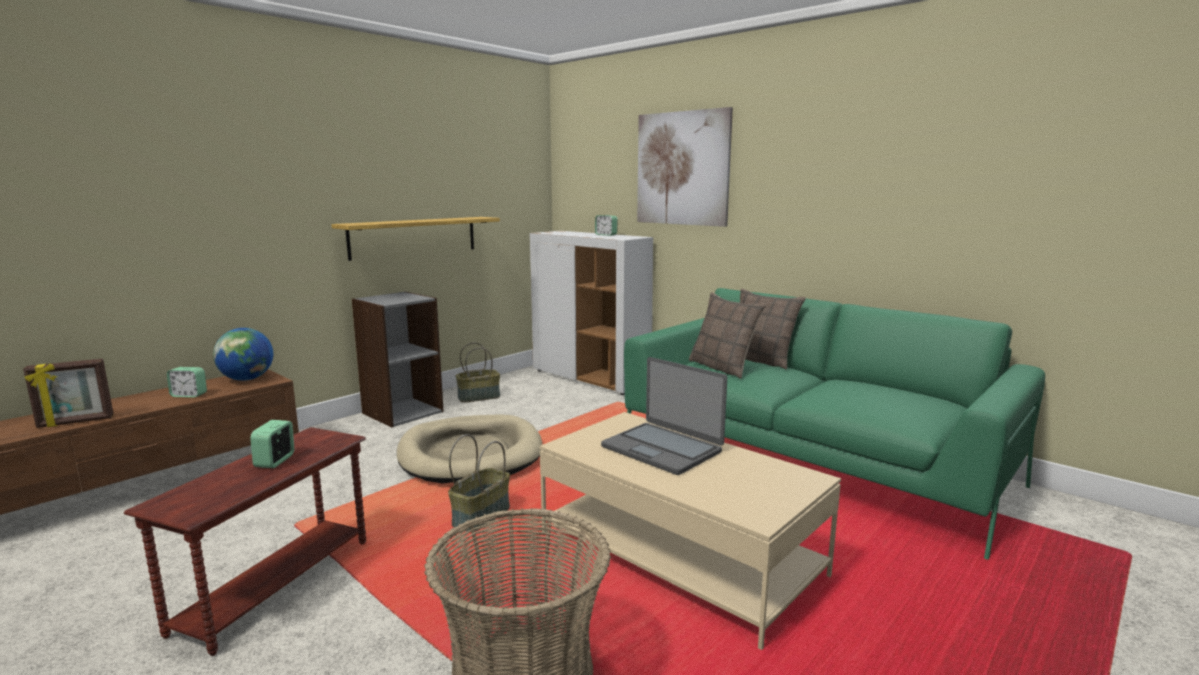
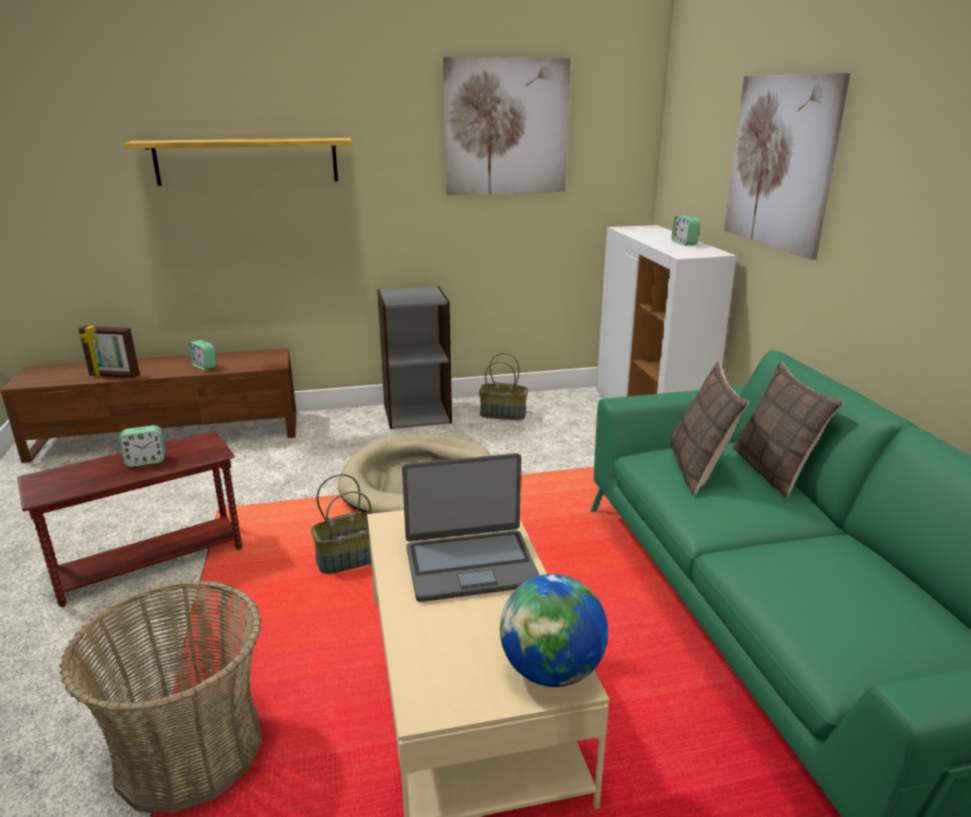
camera: 35 degrees right, 10 degrees up
(247, 379) = (260, 358): globe -> globe (551, 671)
(275, 461) = (146, 461): alarm clock -> alarm clock turned 150 degrees counterclockwise
(414, 237) = (455, 226): shelf -> shelf (247, 161)
(449, 153) = (506, 127): none -> picture
(662, 449) = (470, 565): laptop -> laptop turned 90 degrees counterclockwise

